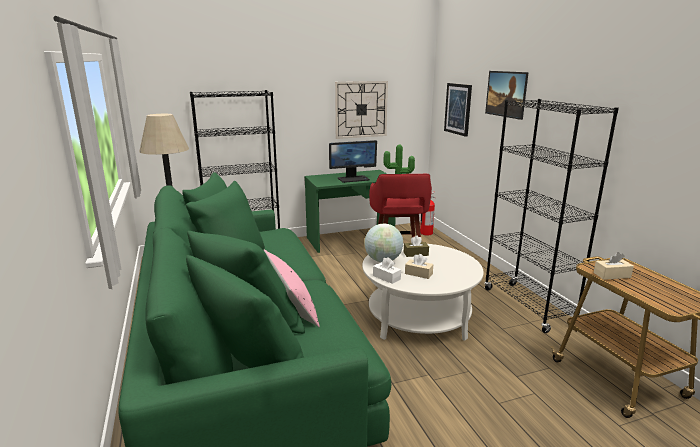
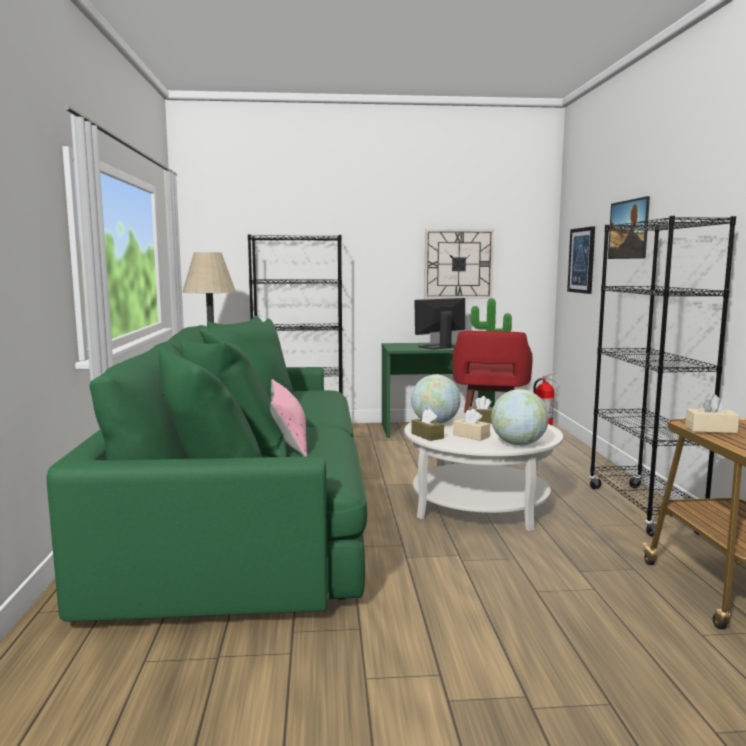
camera: 15 degrees right, 10 degrees down
(353, 179) = (439, 347): monitor -> monitor turned 150 degrees clockwise
(386, 277) = (427, 436): white tissue box -> brown tissue box
(458, 280) = (518, 444): none -> globe

